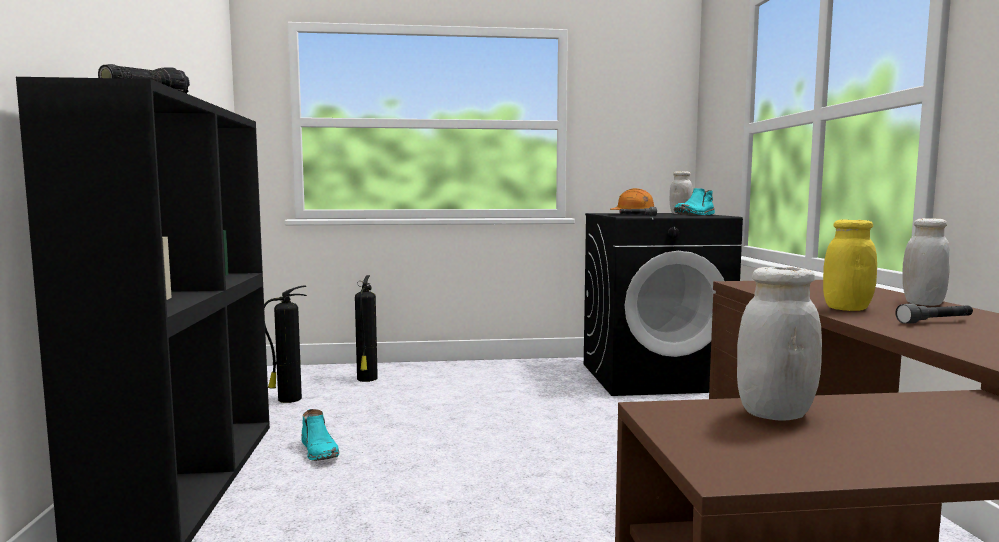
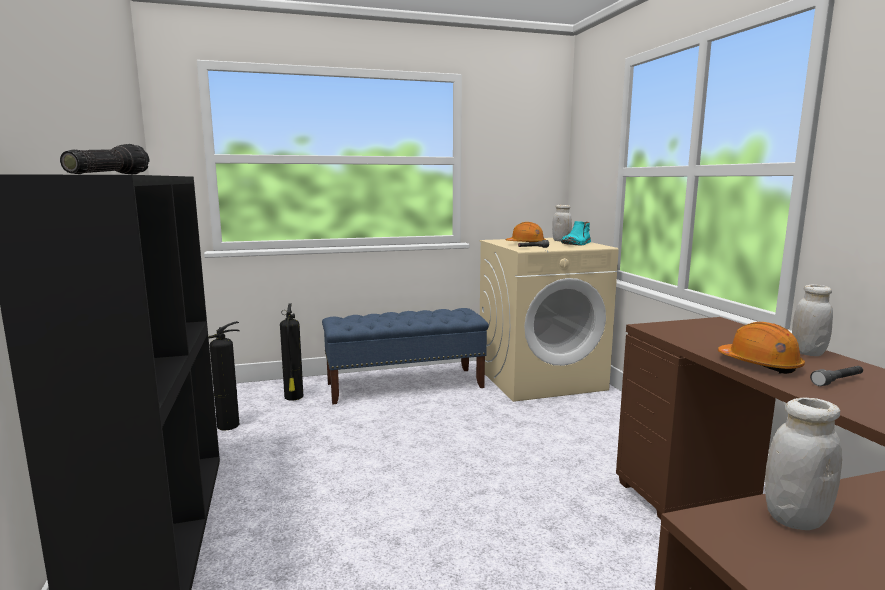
camera: 10 degrees left, 5 degrees up
(320, 451) = (277, 484): turquoise boot -> none
(492, 375) = (405, 385): none -> blue bench
(654, 377) = (540, 378): black washing machine -> beige washing machine
(847, 308) = (759, 364): yellow jar -> orange hard hat

